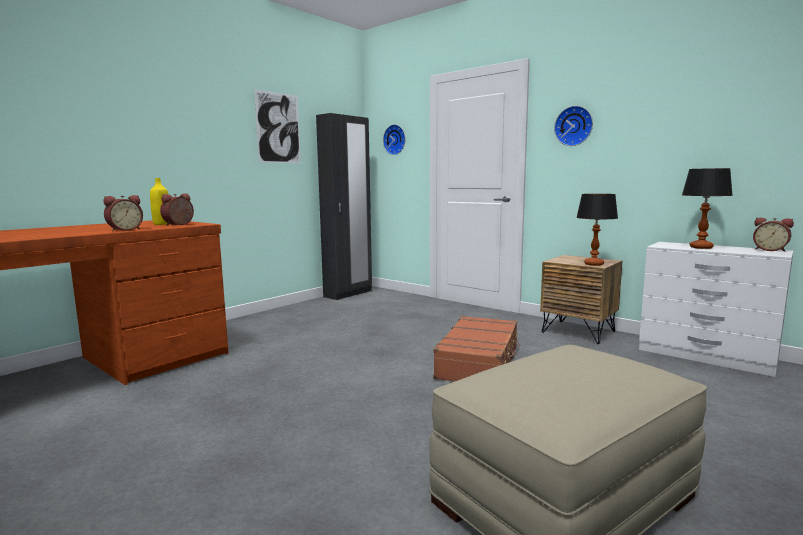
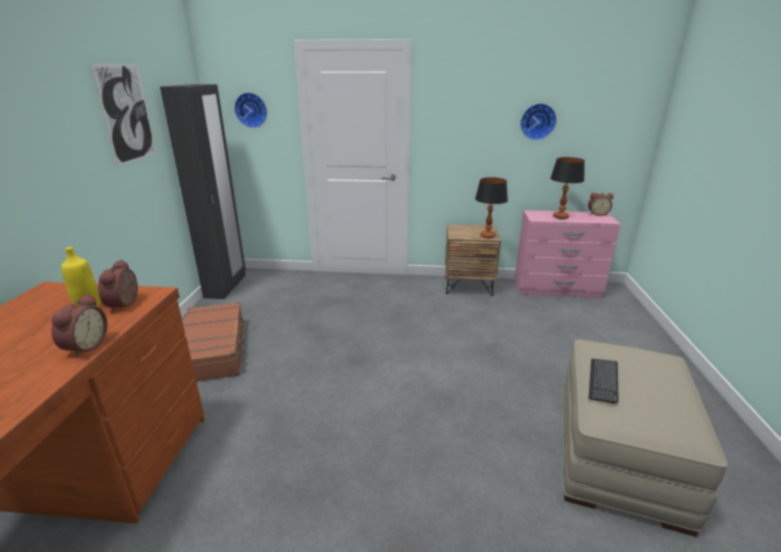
camera: 35 degrees left, 15 degrees up
(479, 362) = (441, 344): brown suitcase -> brown suitcase (214, 350)
(525, 364) = (603, 381): none -> keyboard
(574, 126) = (457, 112): wall clock -> wall clock (537, 121)
(706, 356) = (557, 289): white dresser -> pink dresser

